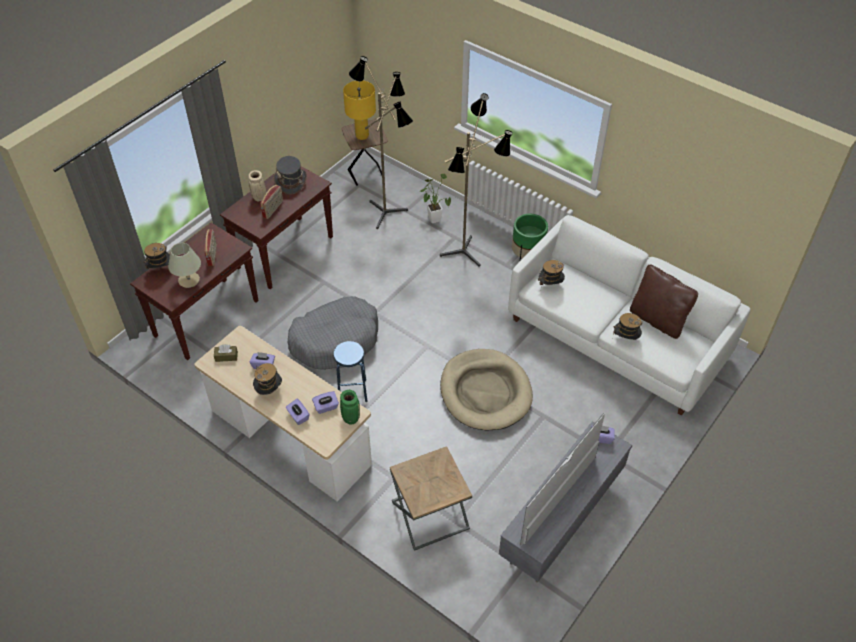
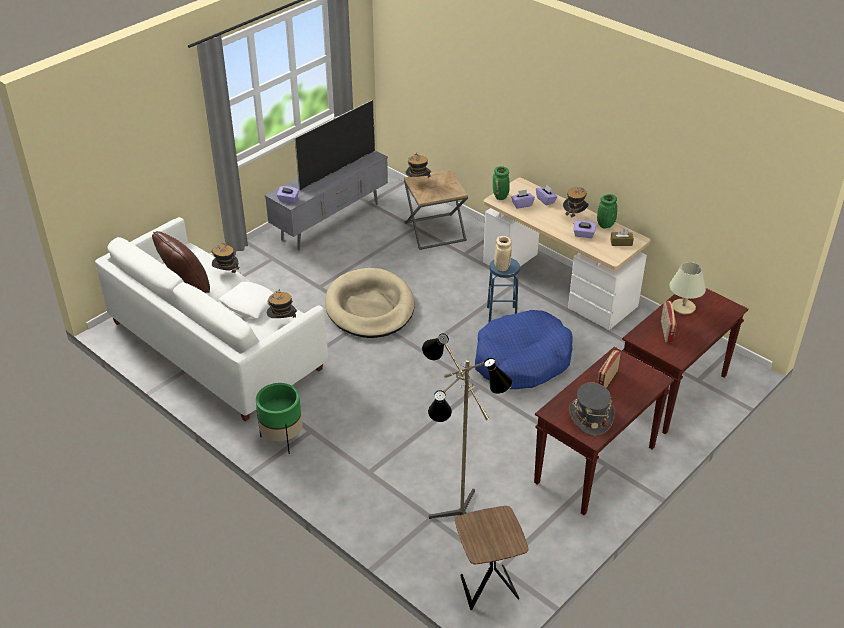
camera: 175 degrees left, 10 degrees down
(161, 269) = (720, 319): hat -> hat (418, 182)
(237, 380) = (605, 226): none -> green vase
(259, 198) = (628, 397): beige vase -> beige vase (501, 267)
(335, 340) = (521, 361): grey dog bed -> blue dog bed
(362, 135) = (494, 530): yellow table lamp -> none
(433, 218) = (393, 503): potted plant -> none
(468, 253) = (355, 448): floor lamp -> none
(587, 302) = (249, 304): none -> white pillow

